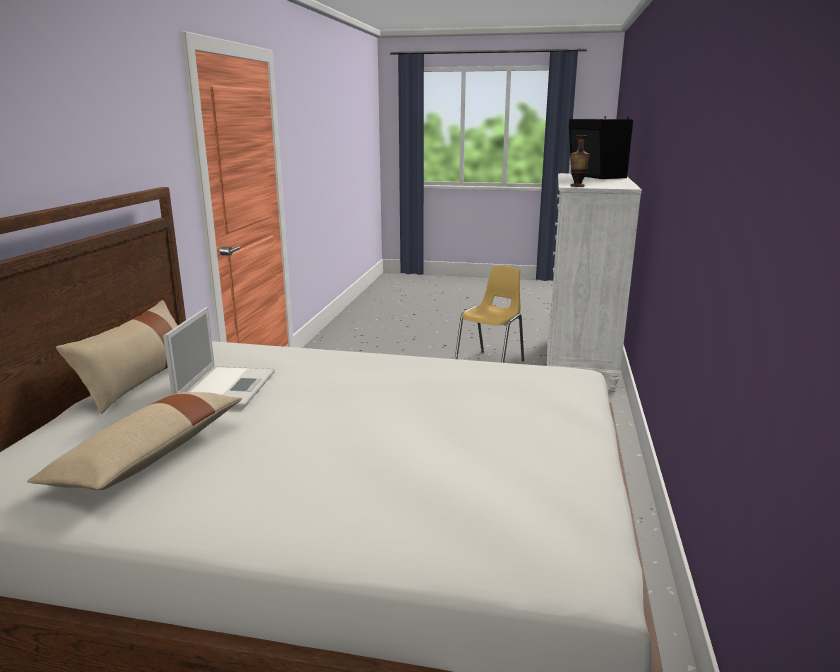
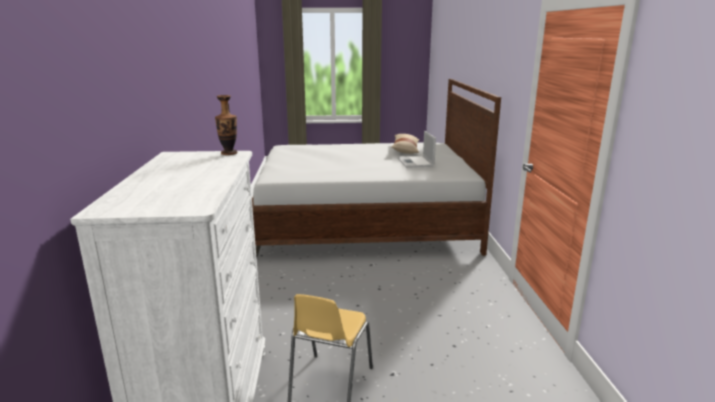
camera: 165 degrees right, 0 degrees up
(139, 380) = (455, 162): beige pillow -> none
(596, 176) = (158, 194): black speaker -> none

